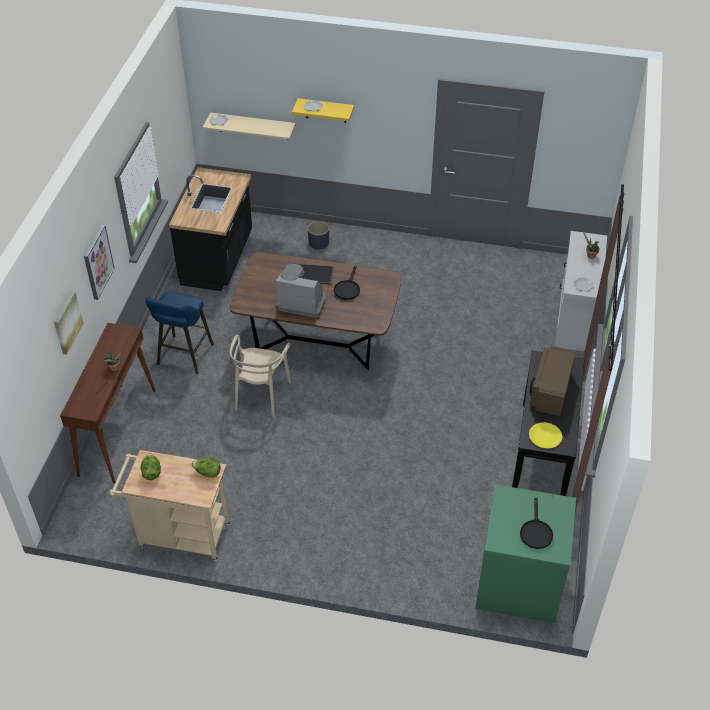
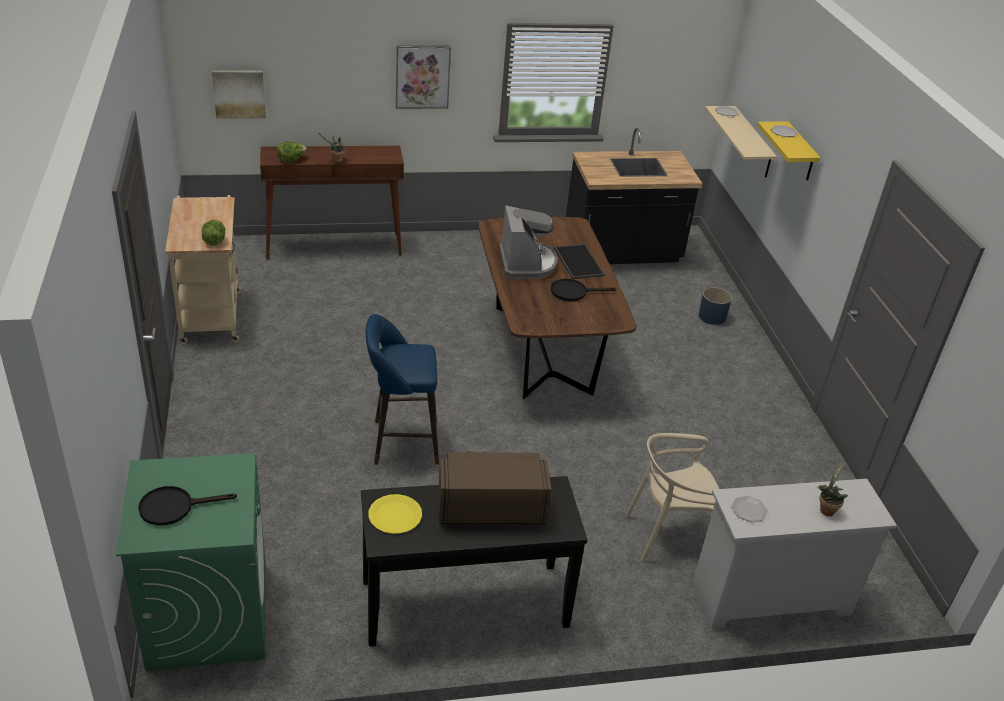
camera: 65 degrees right, 10 degrees down
(67, 322) = (330, 80): picture -> picture (239, 93)
(151, 472) = (204, 209): lettuce -> lettuce (291, 160)
(184, 357) = (459, 262): blue stool -> blue stool (401, 442)
(261, 394) = (434, 324): beige chair -> beige chair (670, 535)

